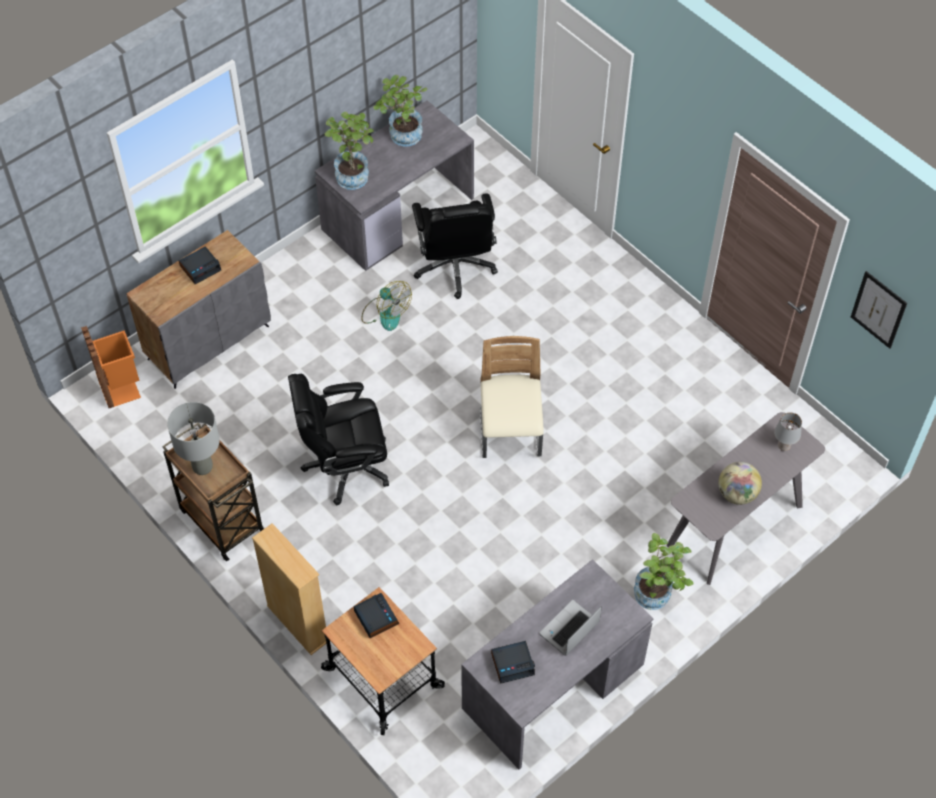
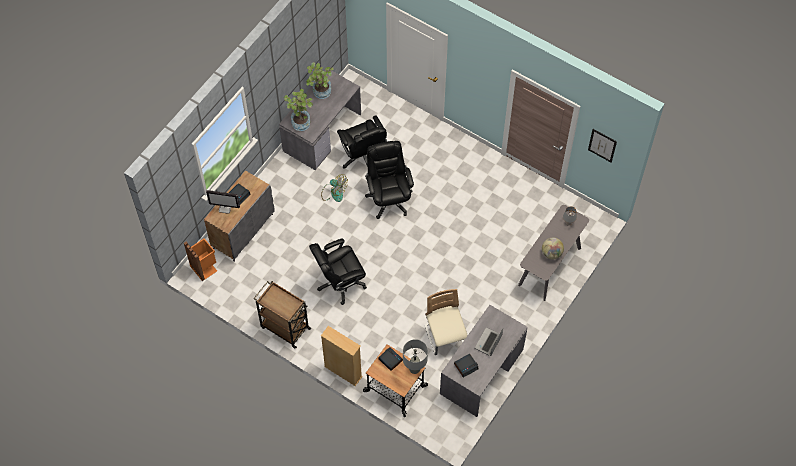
camera: 15 degrees left, 5 degrees up
(170, 283) = (225, 208): none -> monitor
(203, 466) = (278, 304): grey table lamp -> grey table lamp (414, 369)
(477, 344) = (389, 198): none -> black office chair
(510, 433) = (421, 244): beige chair -> beige chair (445, 336)
(657, 596) = (520, 313): potted plant -> none

